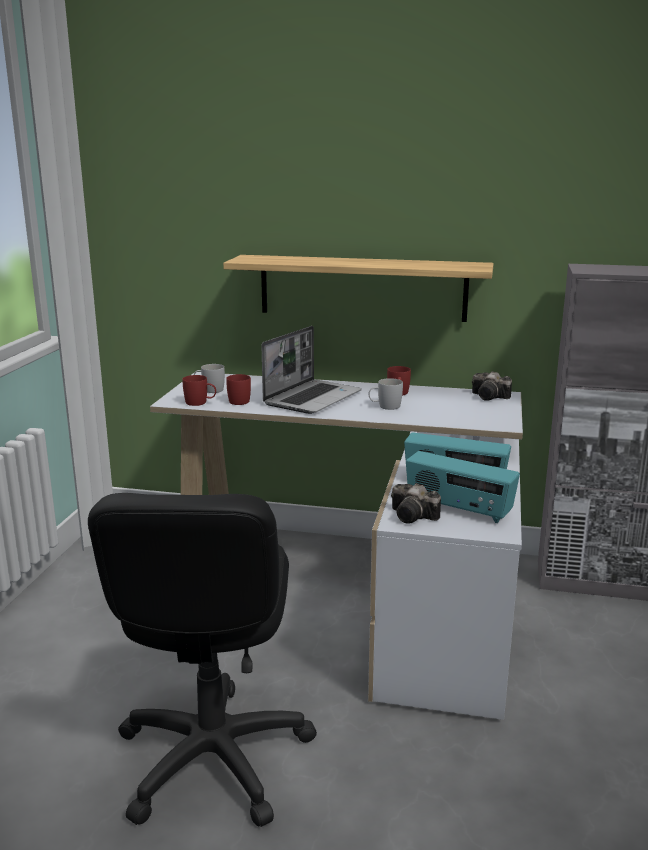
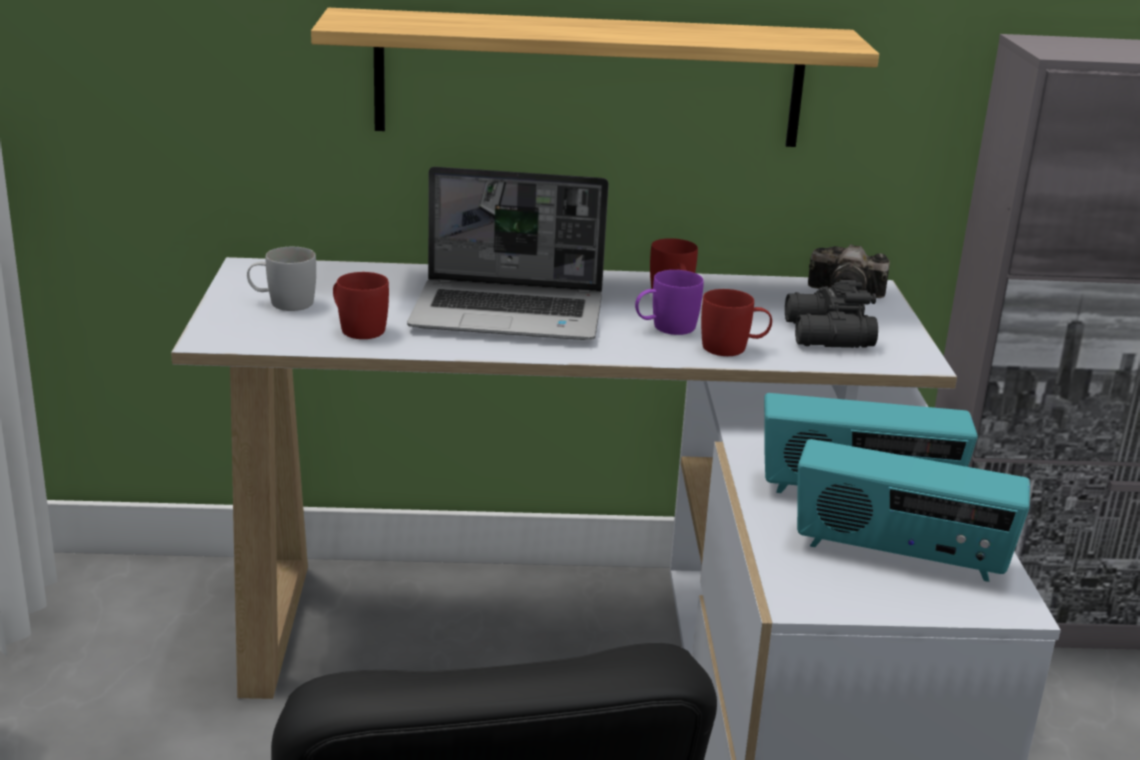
camera: 15 degrees left, 5 degrees up
(200, 403) = (281, 338): red mug -> red mug (733, 348)
(312, 398) = (510, 314): laptop -> laptop turned 75 degrees clockwise
(385, 406) = (665, 328): white mug -> purple mug
(414, 517) = (827, 581): camera -> none
(465, 413) = (826, 335): none -> black binoculars

